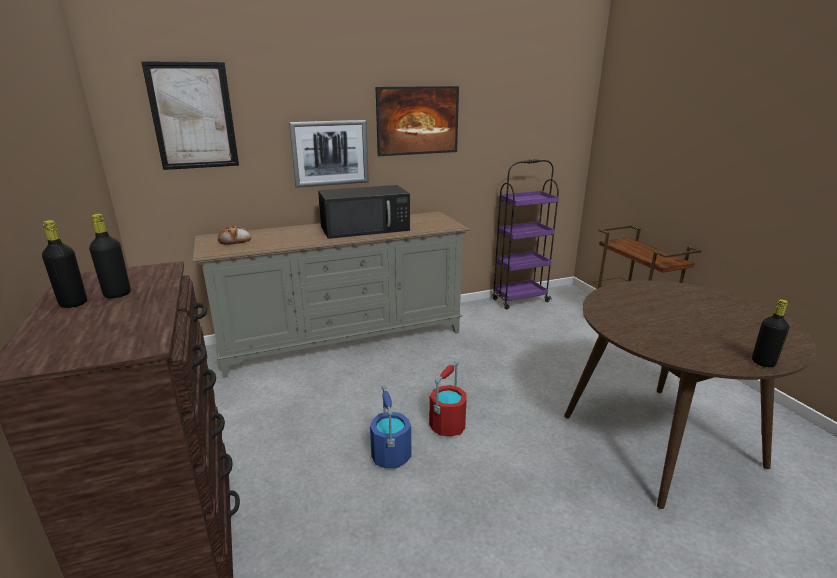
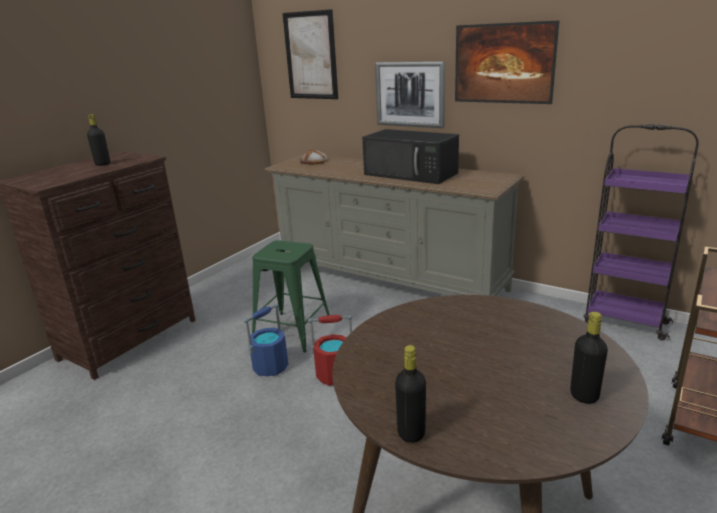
camera: 55 degrees right, 0 degrees up
(73, 303) = (85, 164): black bottle -> black bottle (584, 396)
(348, 420) = (292, 332): none -> green stool

